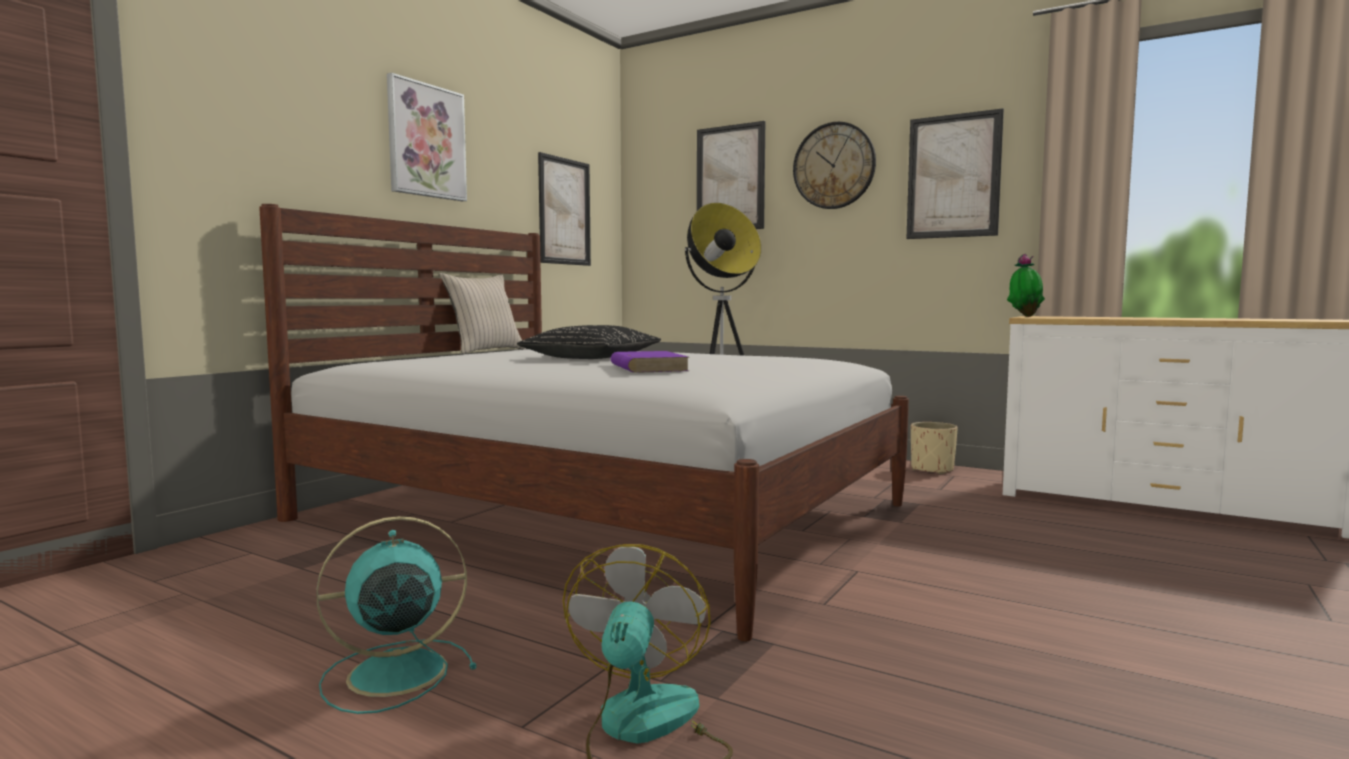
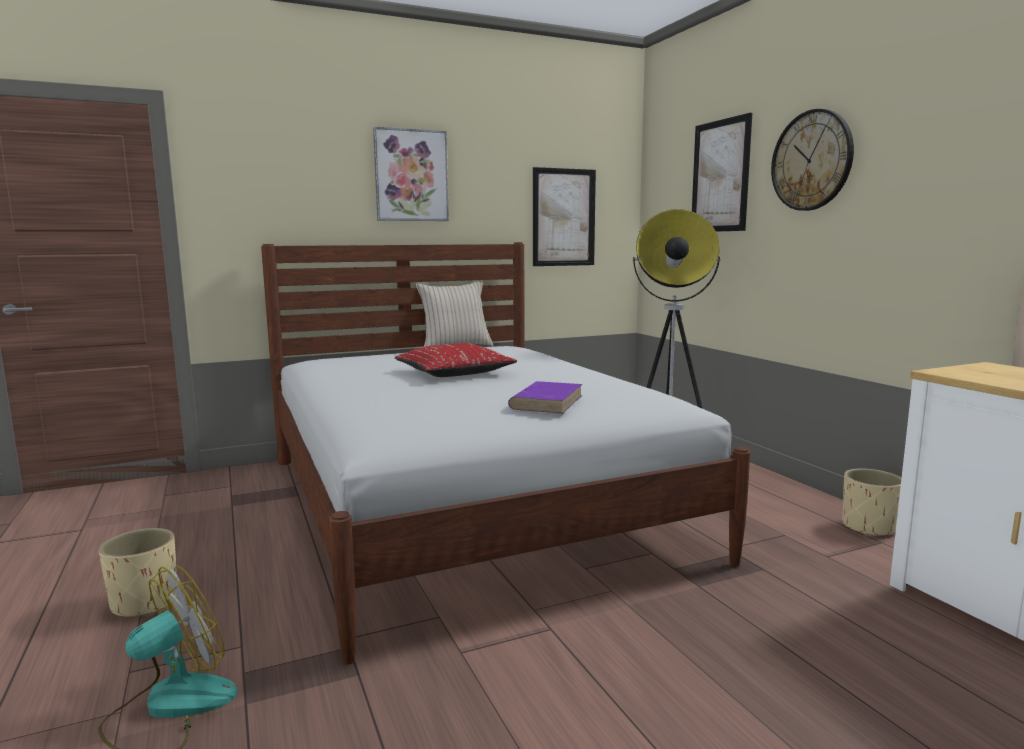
camera: 35 degrees right, 5 degrees up
(392, 674) = (144, 604): turquoise fan -> beige planter
(591, 357) = (454, 373): black pillow -> red pillow
(648, 367) = (427, 398): purple book -> purple book (547, 402)
(953, 176) = (937, 171): picture -> none
(1025, 316) = (955, 368): potted plant -> none

